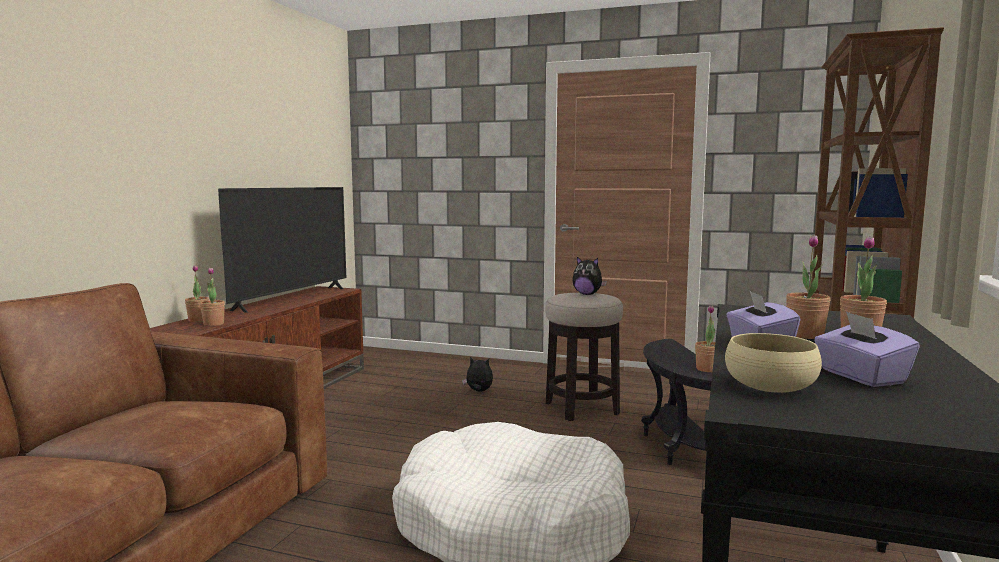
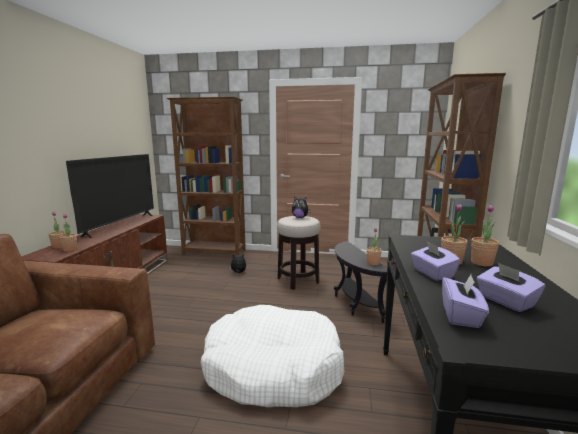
camera: 10 degrees left, 5 degrees up
(443, 360) = (214, 252): none -> brown bookcase
(770, 385) = (461, 315): beige bowl -> purple tissue box

